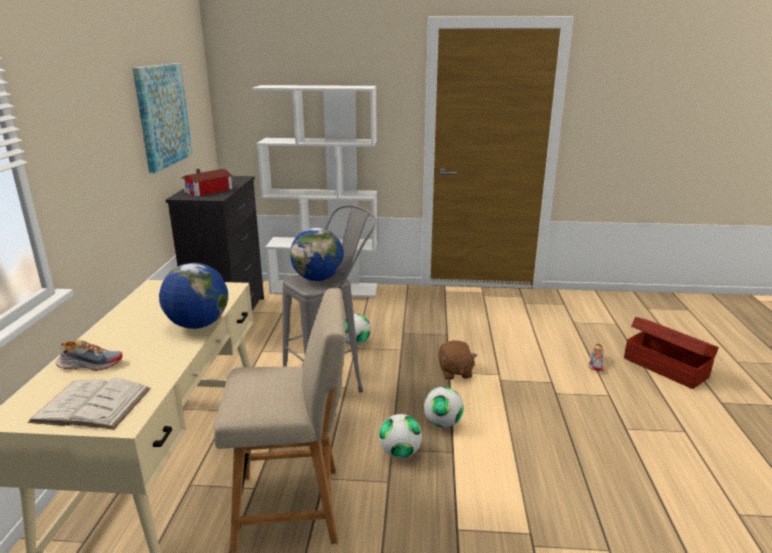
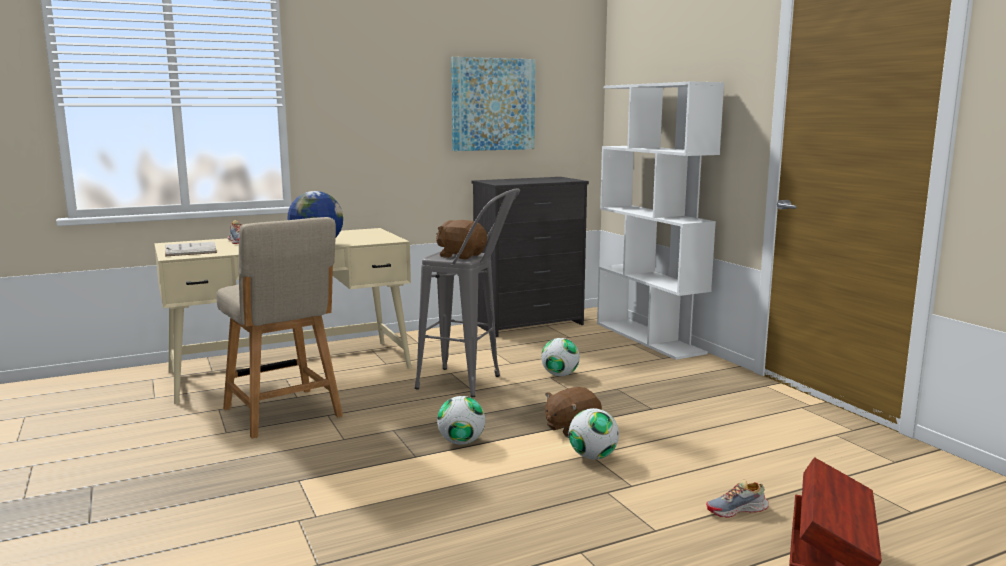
camera: 60 degrees right, 10 degrees down
(210, 190) = (517, 181): toy house -> none
(318, 278) = (461, 256): globe -> brown plush toy
(400, 453) = (390, 434): football -> football (593, 456)

